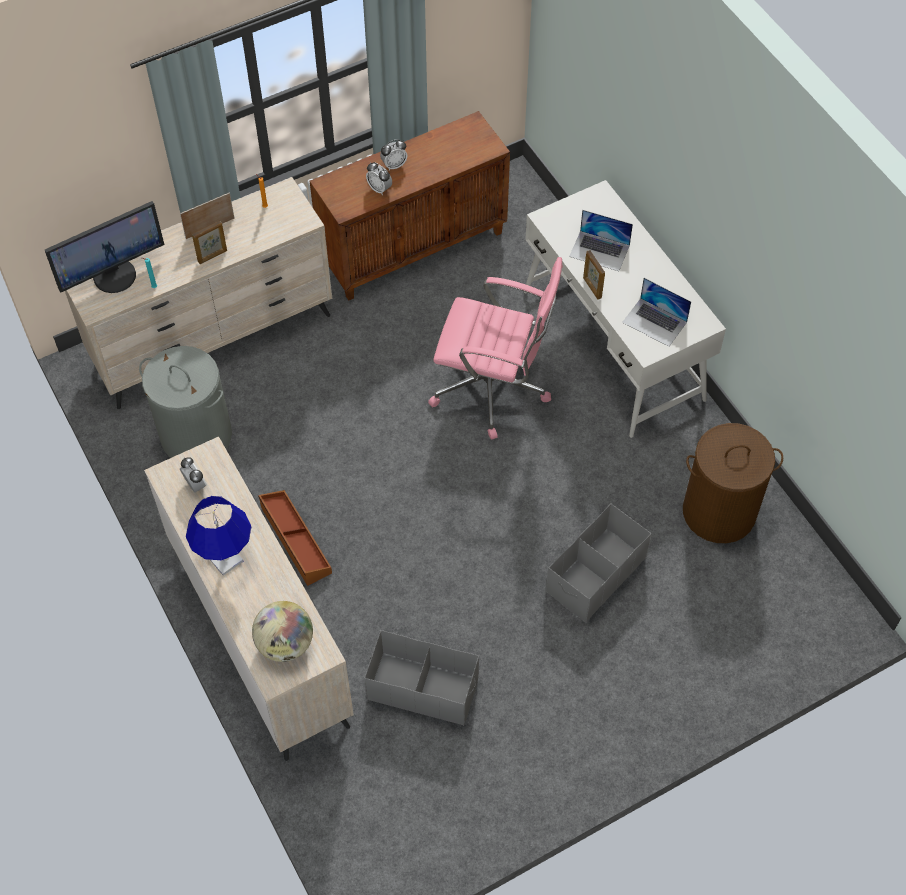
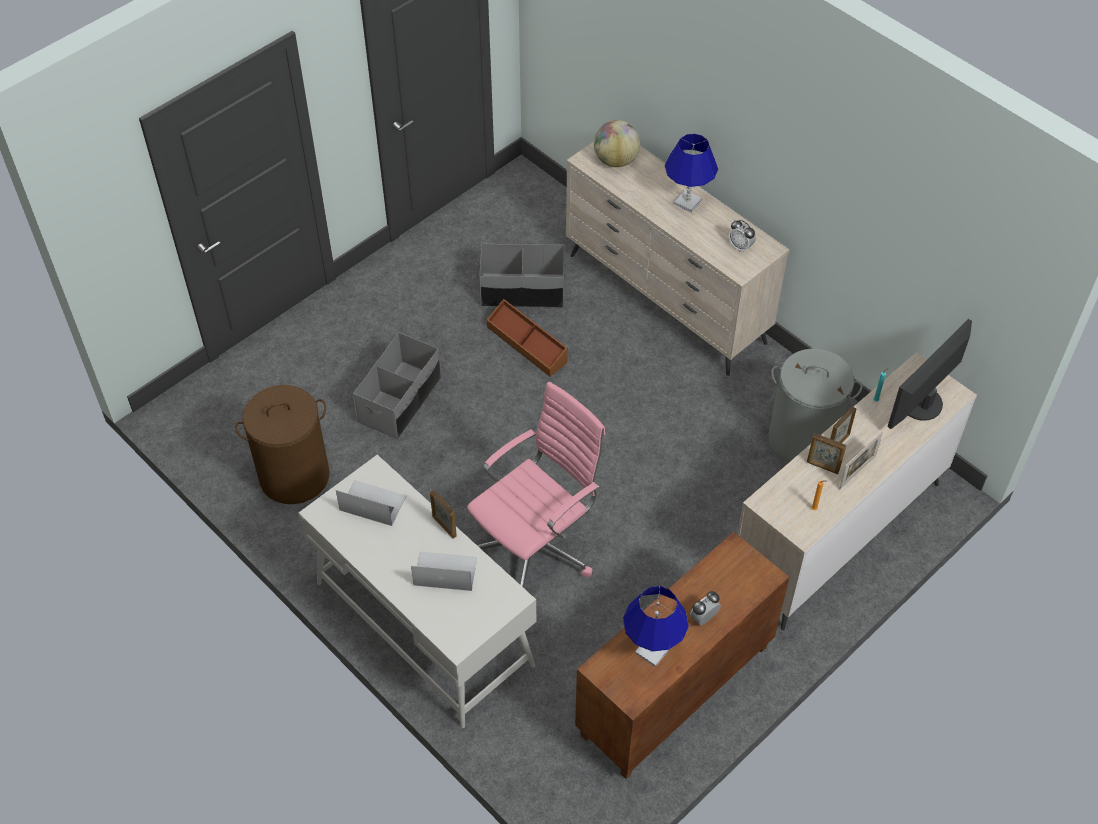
camera: 165 degrees right, 5 degrees down
(238, 239) = (822, 467): none -> picture frame
(295, 541) = (670, 372): brown storage box -> brown storage box (527, 344)
(379, 188) = (707, 583): alarm clock -> none
(445, 151) = (652, 650): none -> blue table lamp
(493, 388) = (536, 547): pink office chair -> pink office chair turned 135 degrees clockwise

